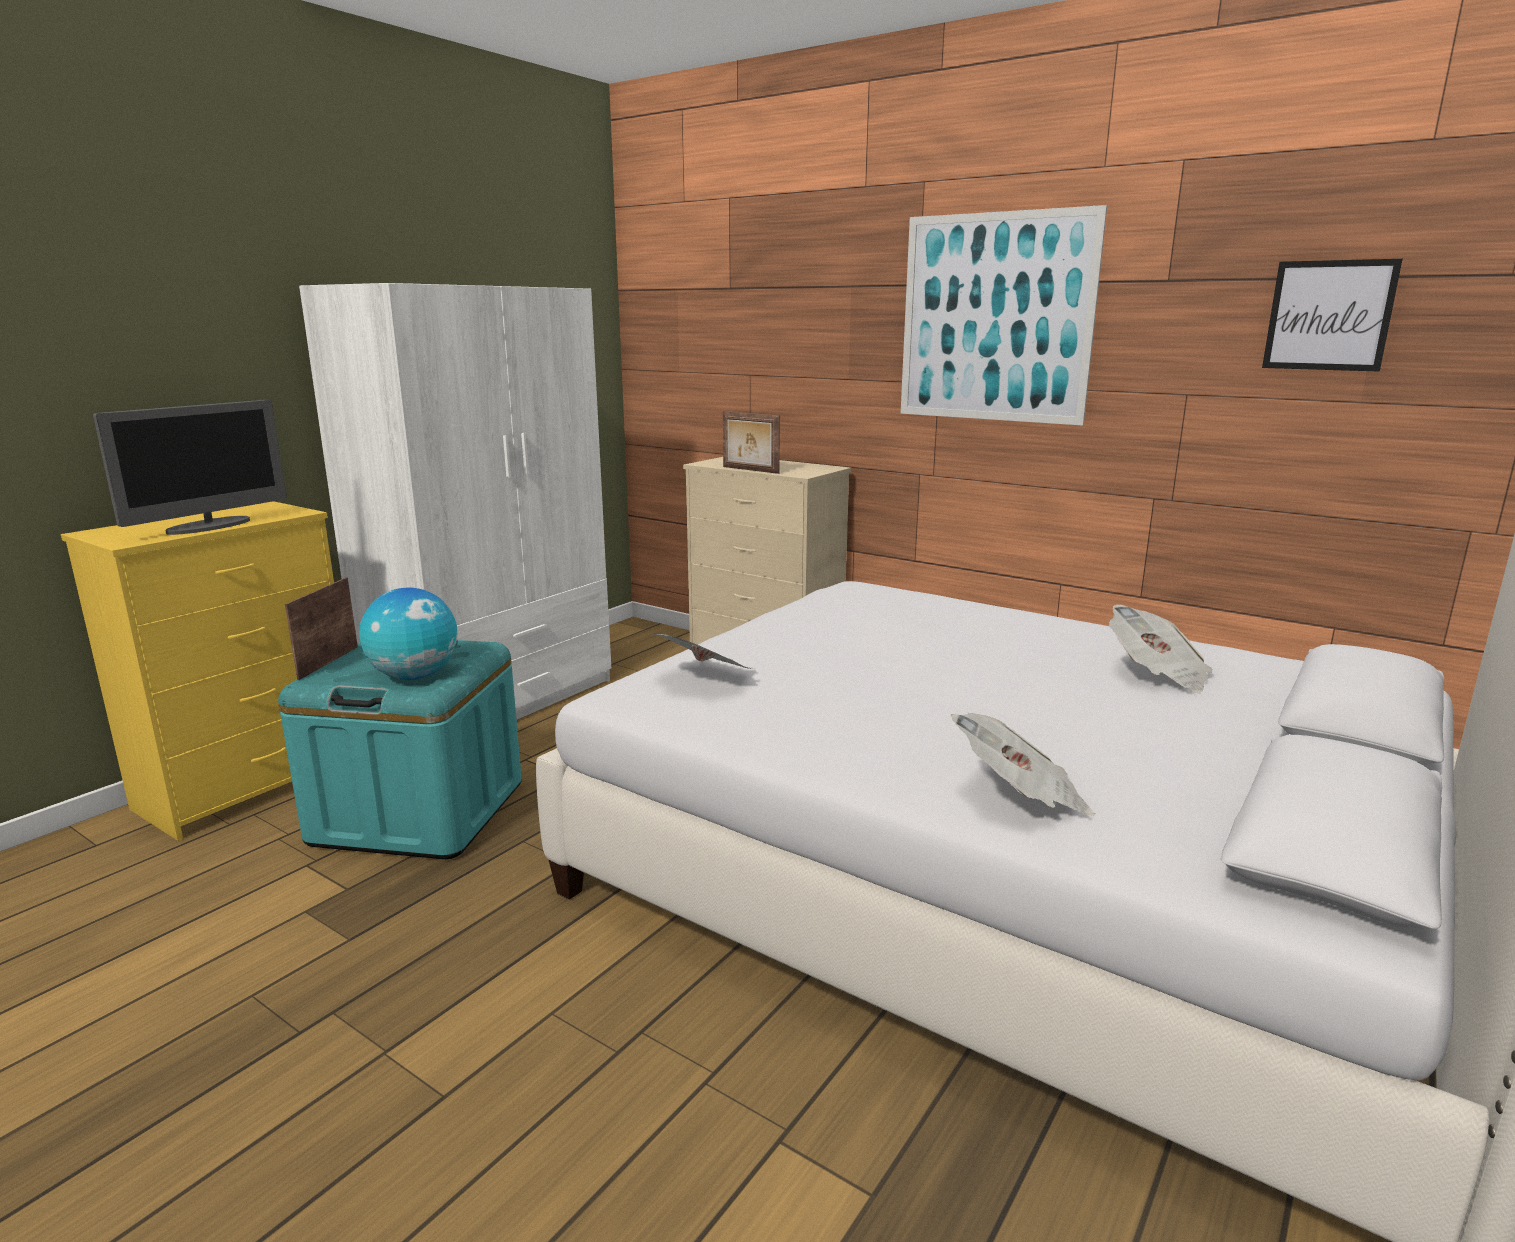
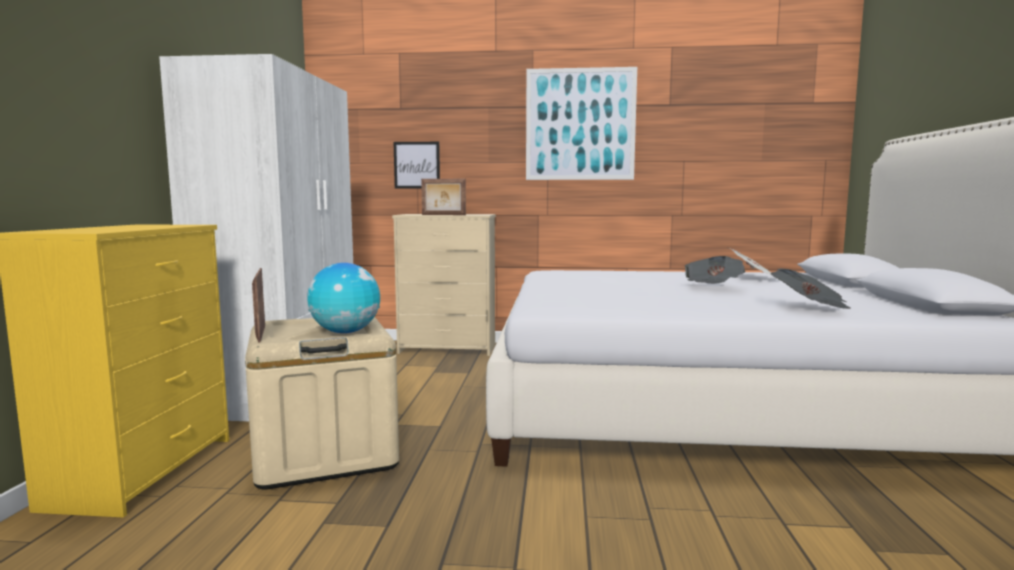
camera: 30 degrees left, 10 degrees down
(210, 526) = (140, 228): monitor -> none
(419, 812) = (325, 453): turquoise storage box -> beige storage box
(706, 679) = (570, 299): newspaper -> newspaper (713, 287)
(1329, 315) = (745, 120): picture -> picture (417, 165)

